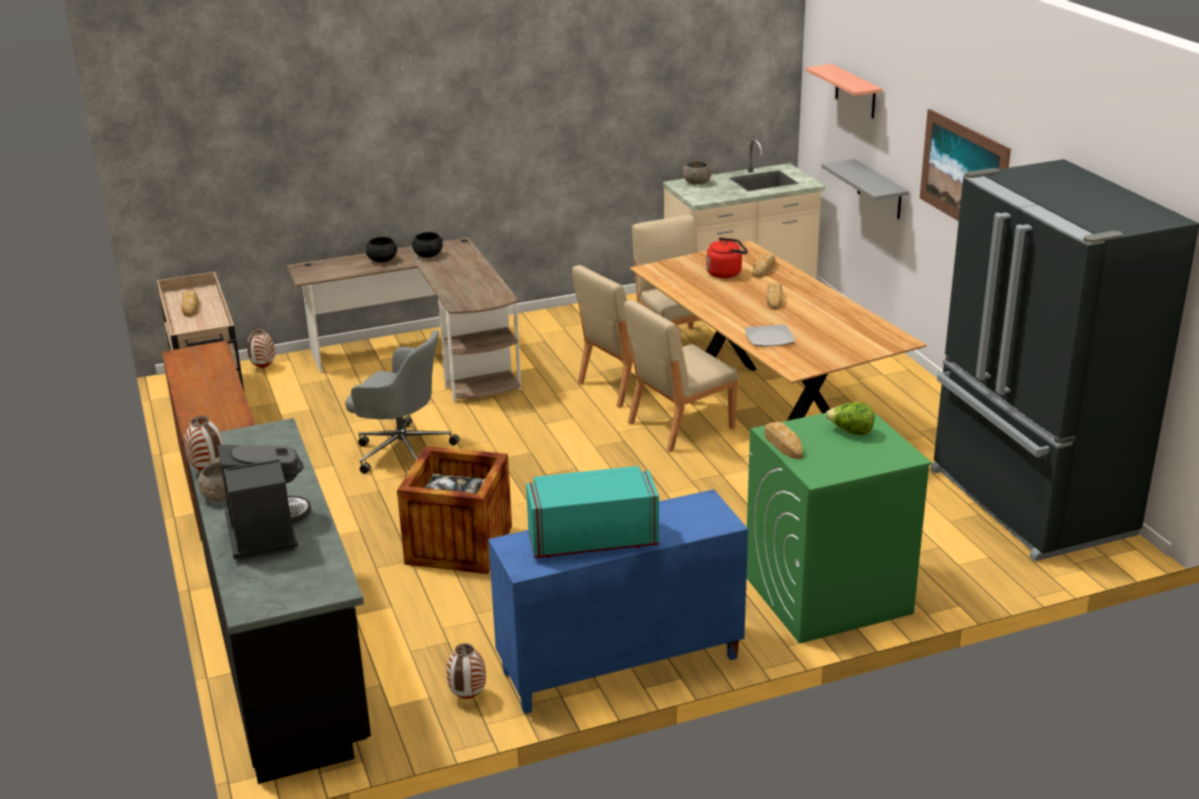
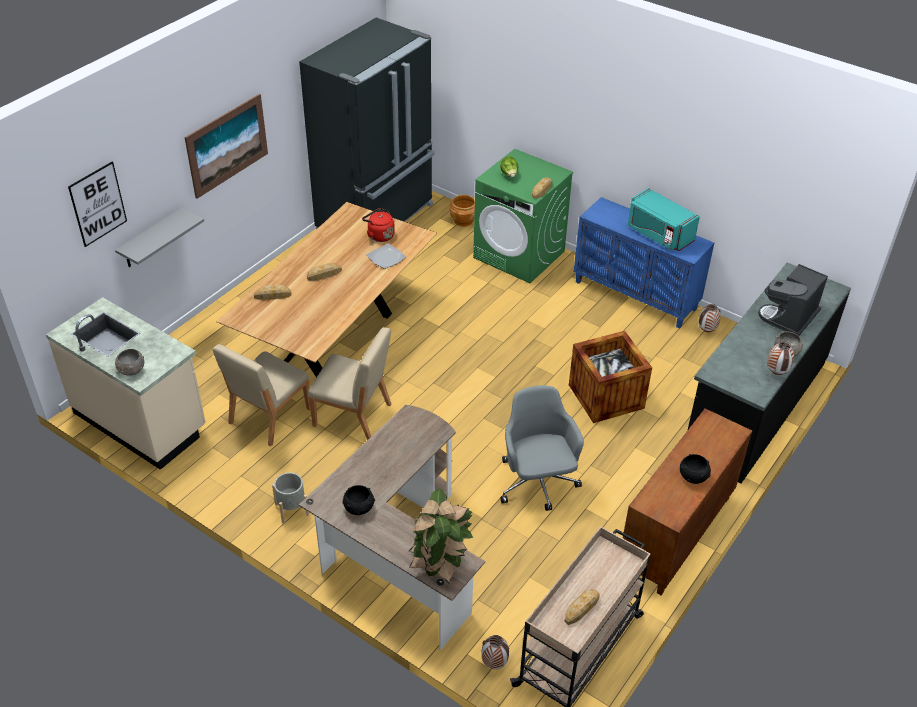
camera: 125 degrees left, 15 degrees up
(322, 268) = (440, 564): none -> potted plant
(382, 260) = (392, 533): black bowl -> black bowl (693, 476)
(542, 330) = (292, 509): none -> grey planter
(679, 426) = (393, 366): beige chair -> none
(726, 273) = (292, 310): red kettle -> red kettle (379, 235)
(855, 92) = (98, 204): shelf -> picture
(964, 575) = (463, 221): none -> brown planter

